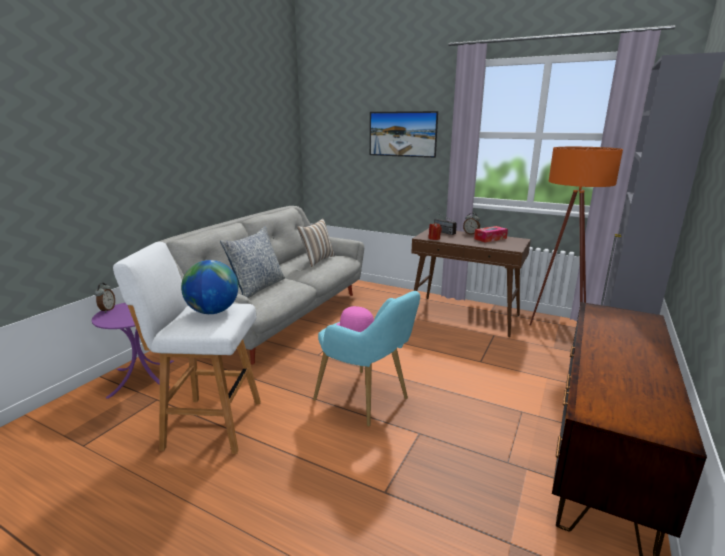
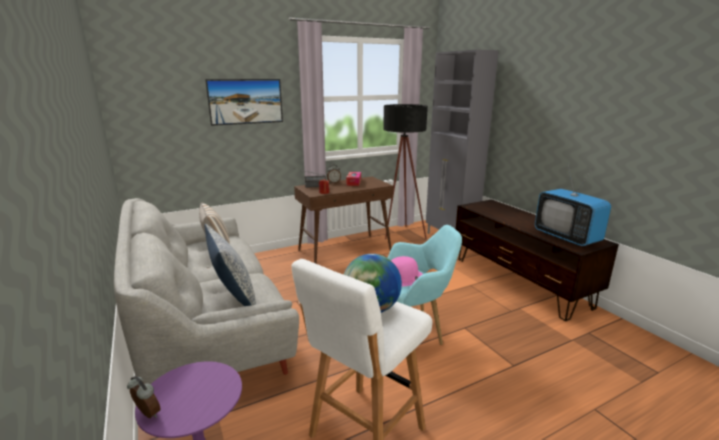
camera: 55 degrees left, 0 degrees up
(557, 330) = (401, 235): orange floor lamp -> black floor lamp
(625, 397) = (566, 237): none -> television

